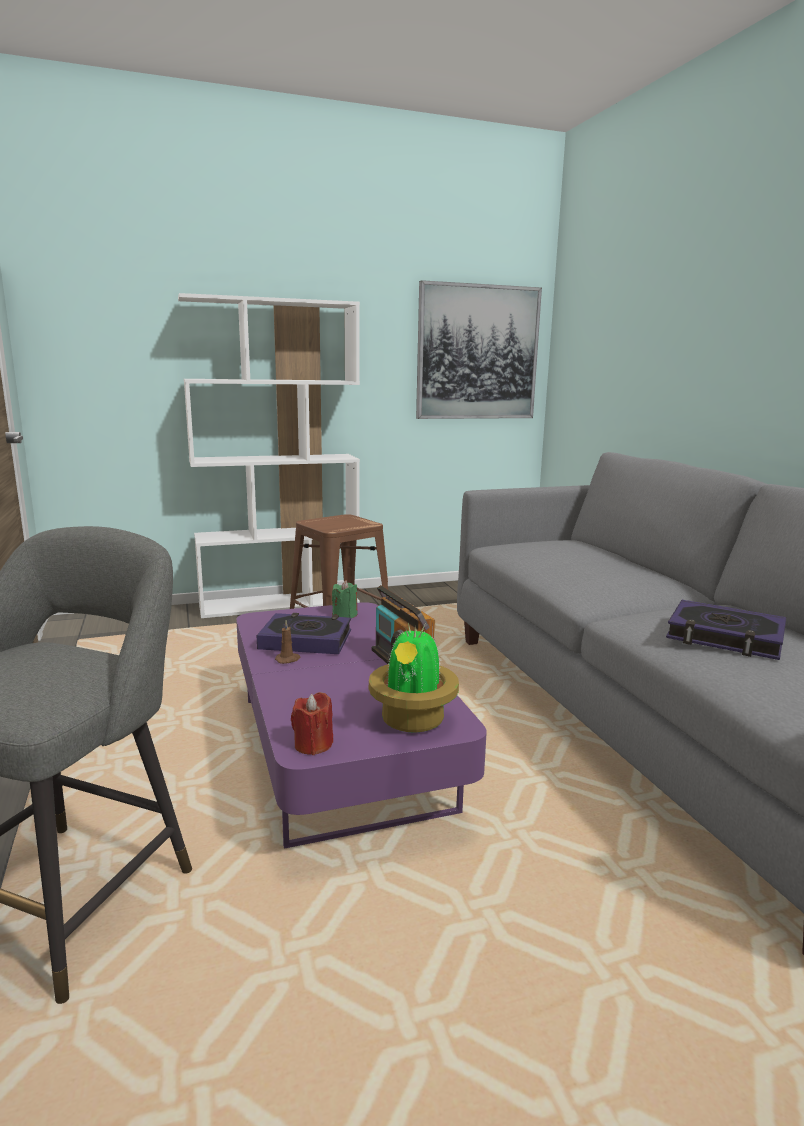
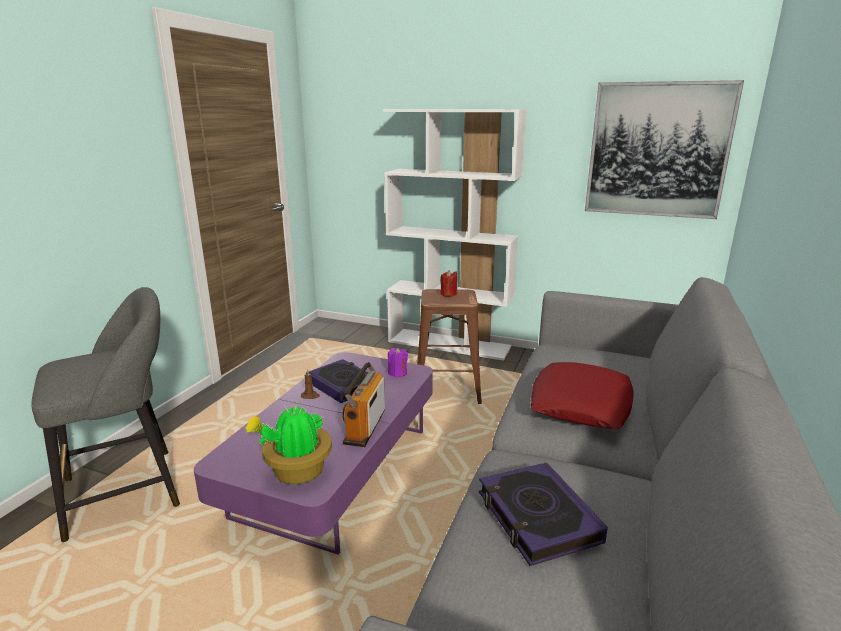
camera: 40 degrees right, 5 degrees up
(313, 745) = (226, 462): red candle -> red candle (448, 294)
(345, 615) = (397, 373): green candle -> purple candle
(601, 572) = (581, 404): none -> red pillow

